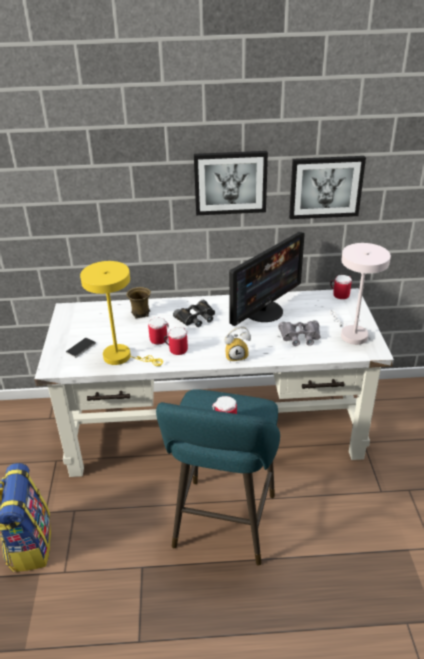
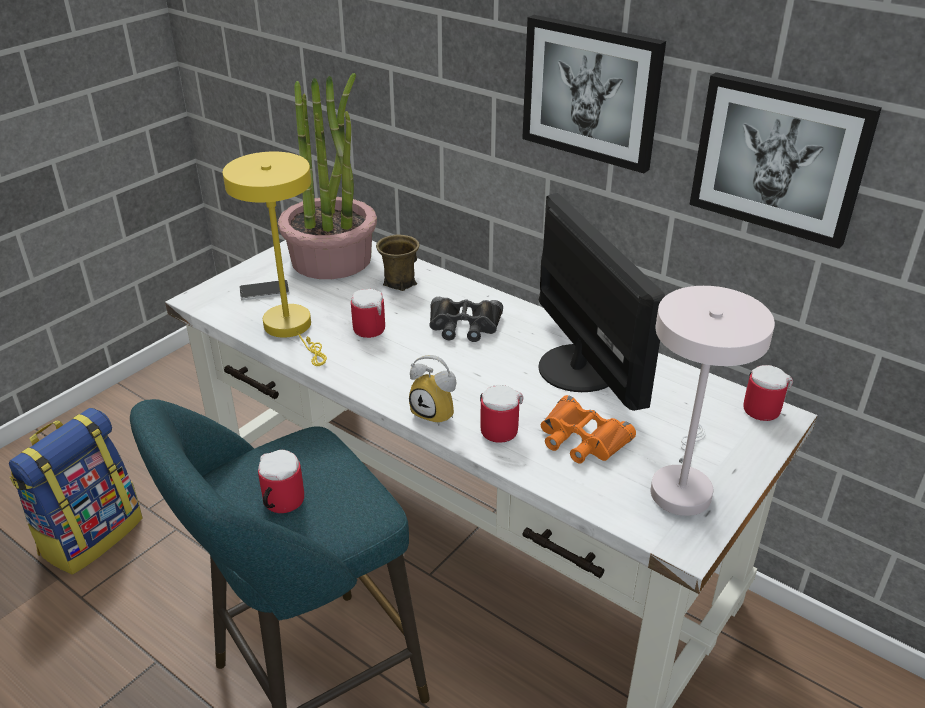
camera: 40 degrees right, 0 degrees up
(90, 318) = (332, 258): none -> potted plant
(176, 349) = (371, 355): mug -> mug (497, 428)
(263, 311) = (581, 367): monitor -> monitor turned 105 degrees counterclockwise
(300, 336) = (581, 439): grey binoculars -> orange binoculars

